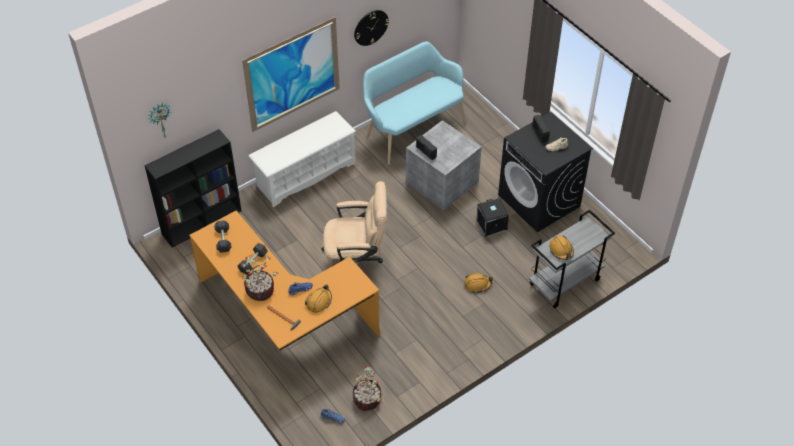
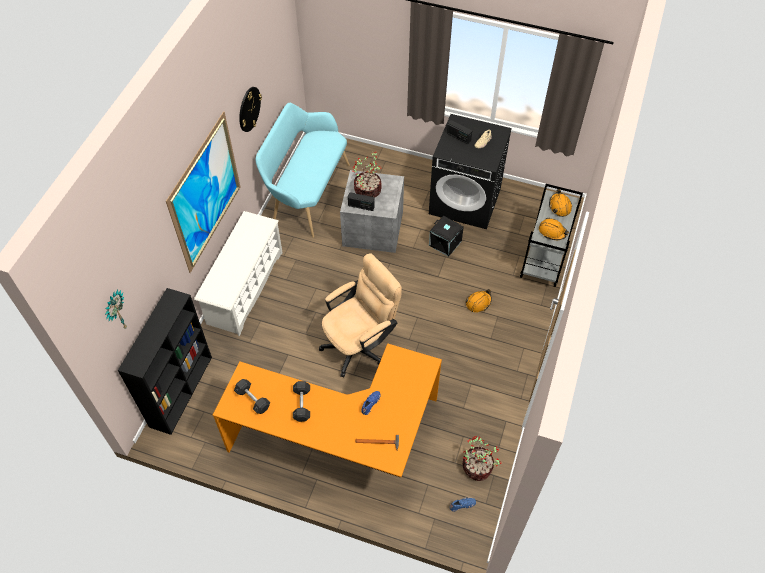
camera: 35 degrees left, 5 degrees up
(261, 290) = (334, 428): potted plant -> potted plant (368, 190)
(319, 301) = (398, 405): orange hard hat -> orange hard hat (559, 206)

